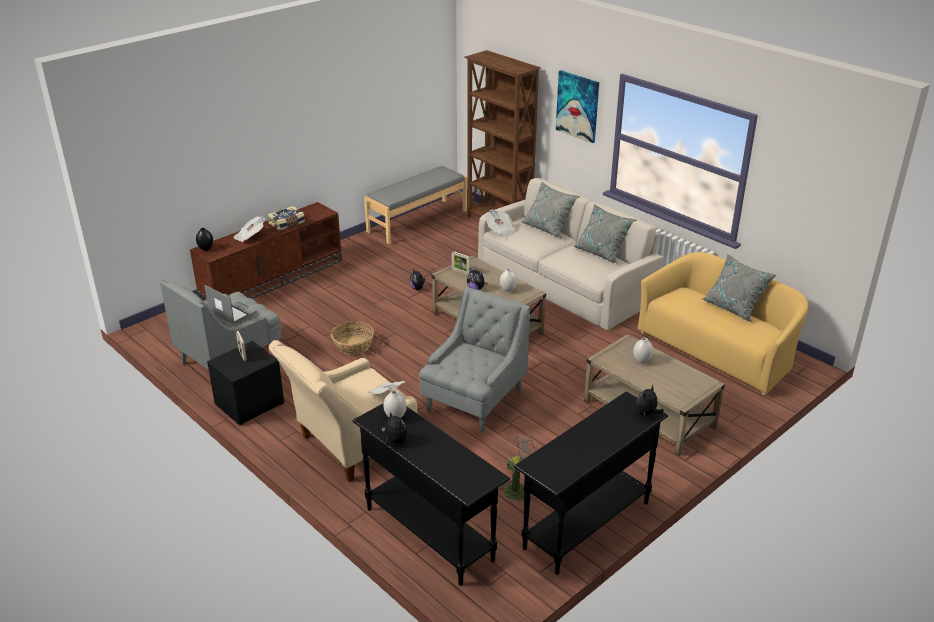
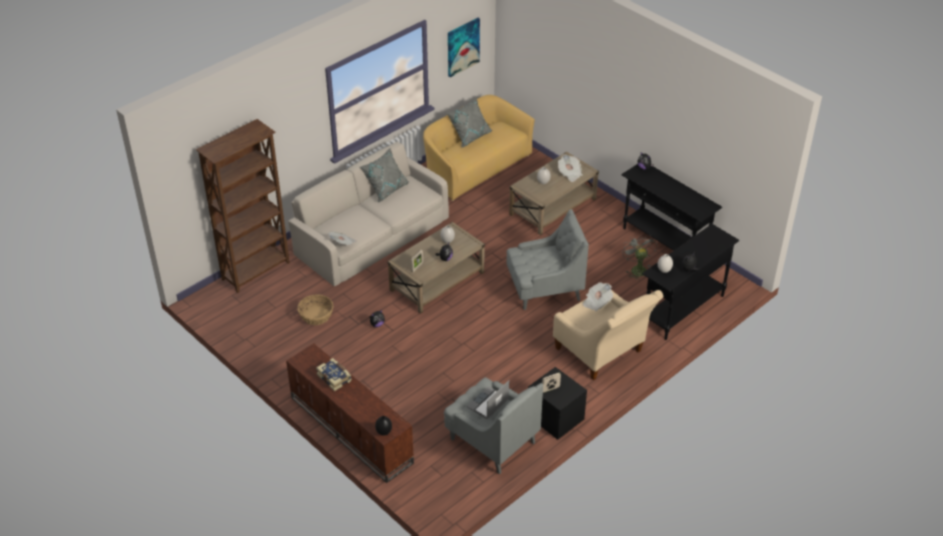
camera: 90 degrees left, 10 degrees up
(250, 237) = (360, 402): newspaper -> newspaper (569, 174)
(353, 346) = (470, 361): basket -> basket (316, 316)
(417, 221) = (240, 329): grey bench -> none
(474, 402) = (544, 289): grey armchair -> grey armchair turned 135 degrees clockwise
(548, 228) = (338, 215): grey pillow -> none
(578, 106) = (294, 120): picture -> picture (462, 47)

